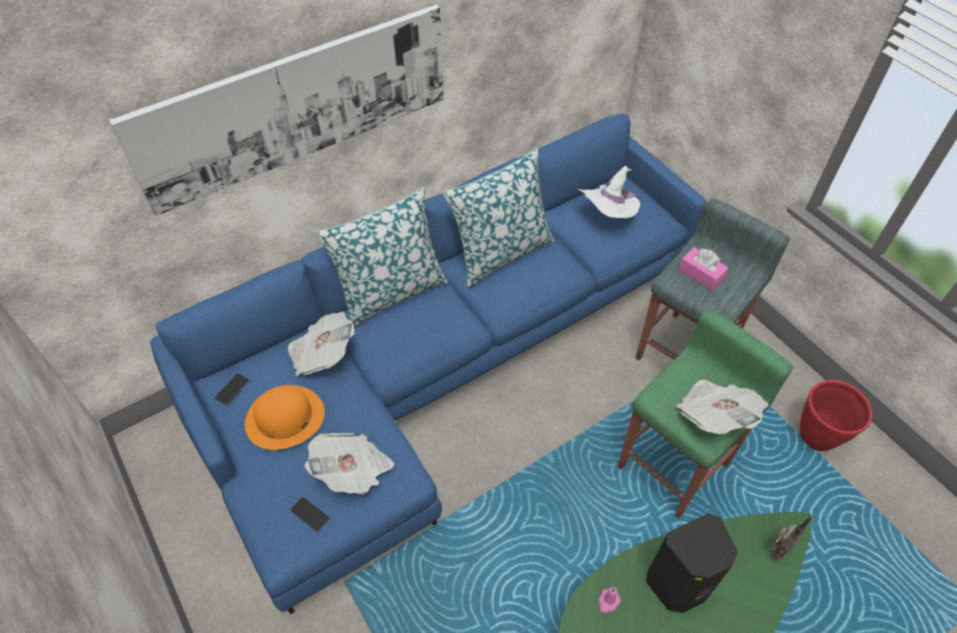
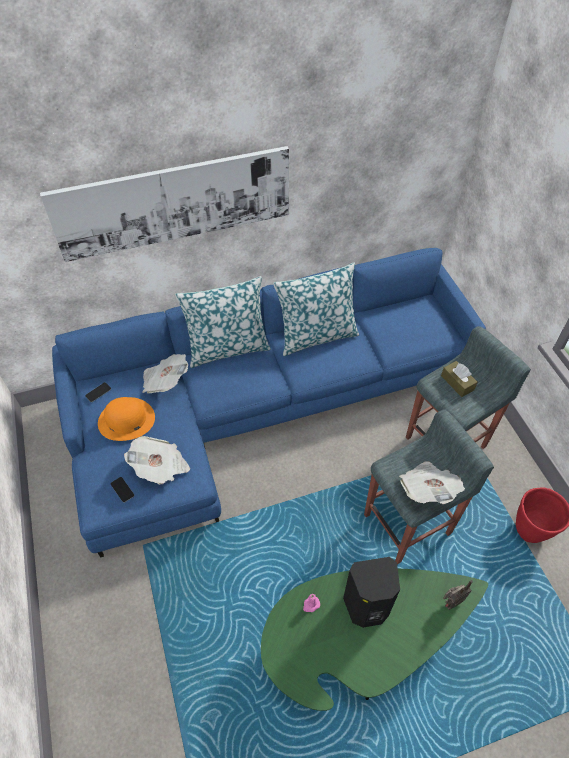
camera: 15 degrees right, 0 degrees up
(609, 216) = (408, 324): white hat -> none
(675, 465) = (408, 524): green stool -> grey stool
(701, 274) = (457, 383): pink tissue box -> brown tissue box

